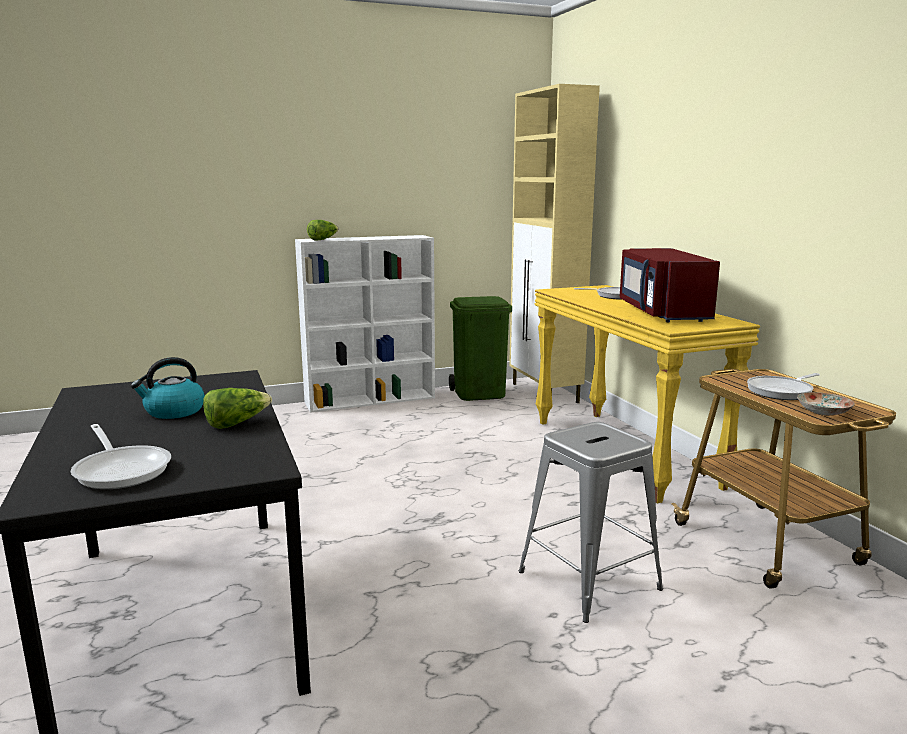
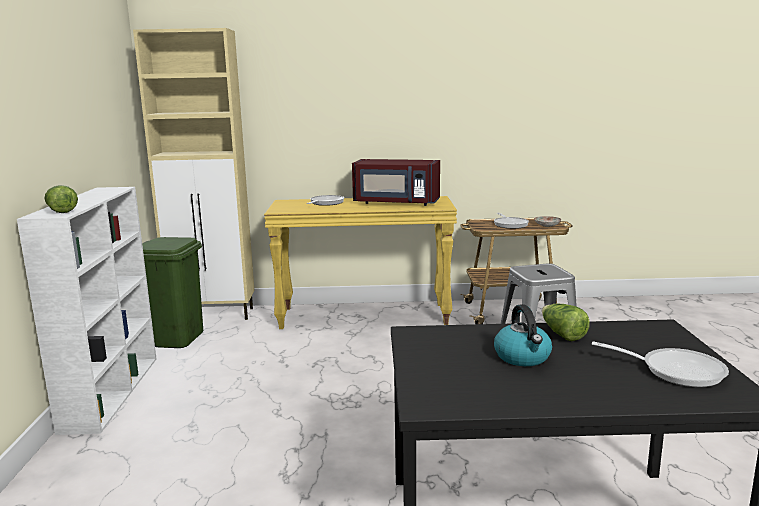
camera: 70 degrees left, 0 degrees up
(122, 470) = (675, 371): frying pan -> frying pan turned 45 degrees clockwise

